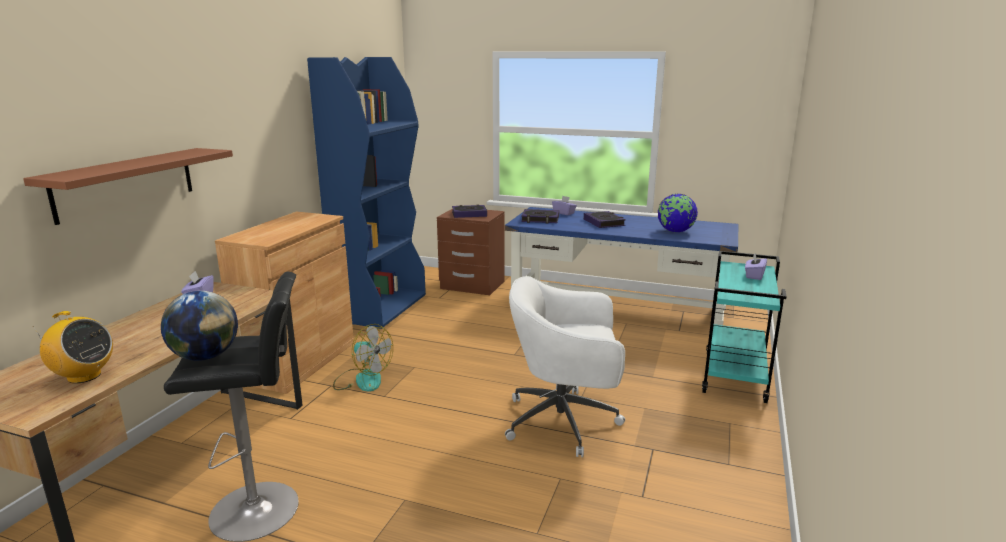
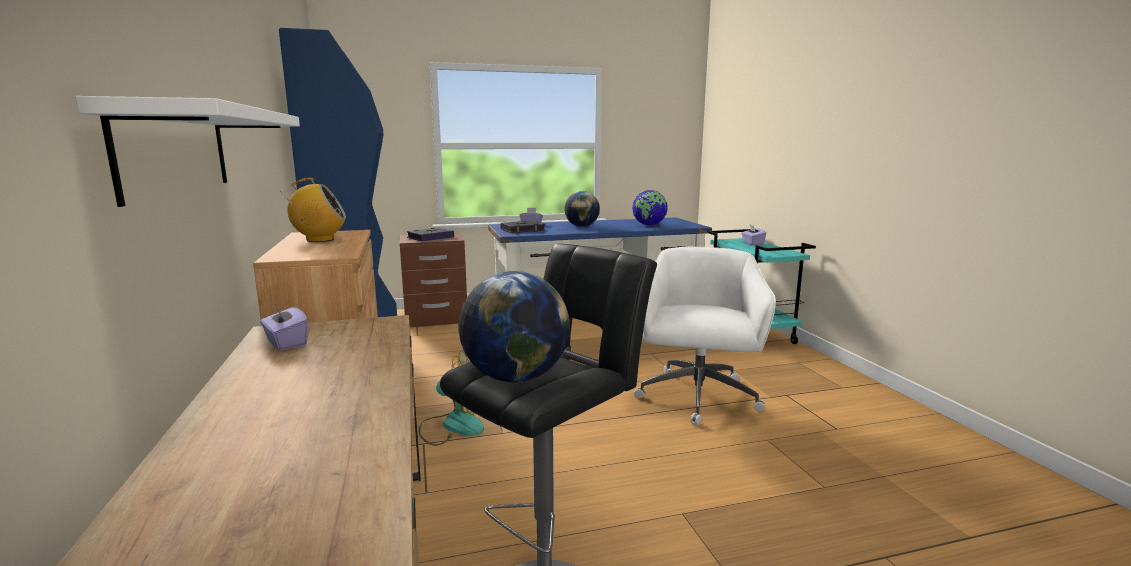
camera: 35 degrees left, 5 degrees down
(84, 376) = (323, 468): radio -> radio (319, 240)
(126, 183) = (176, 151): brown shelf -> white shelf
(565, 421) = (697, 398): white office chair -> white office chair turned 135 degrees clockwise
(604, 222) = (582, 226): book -> globe

